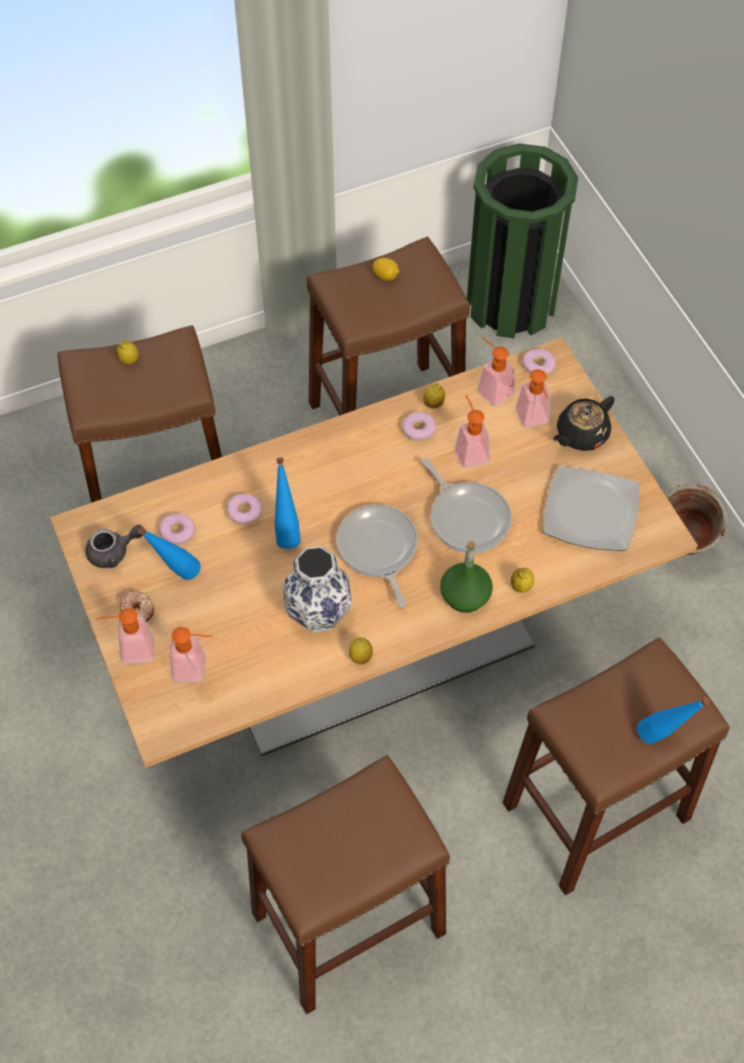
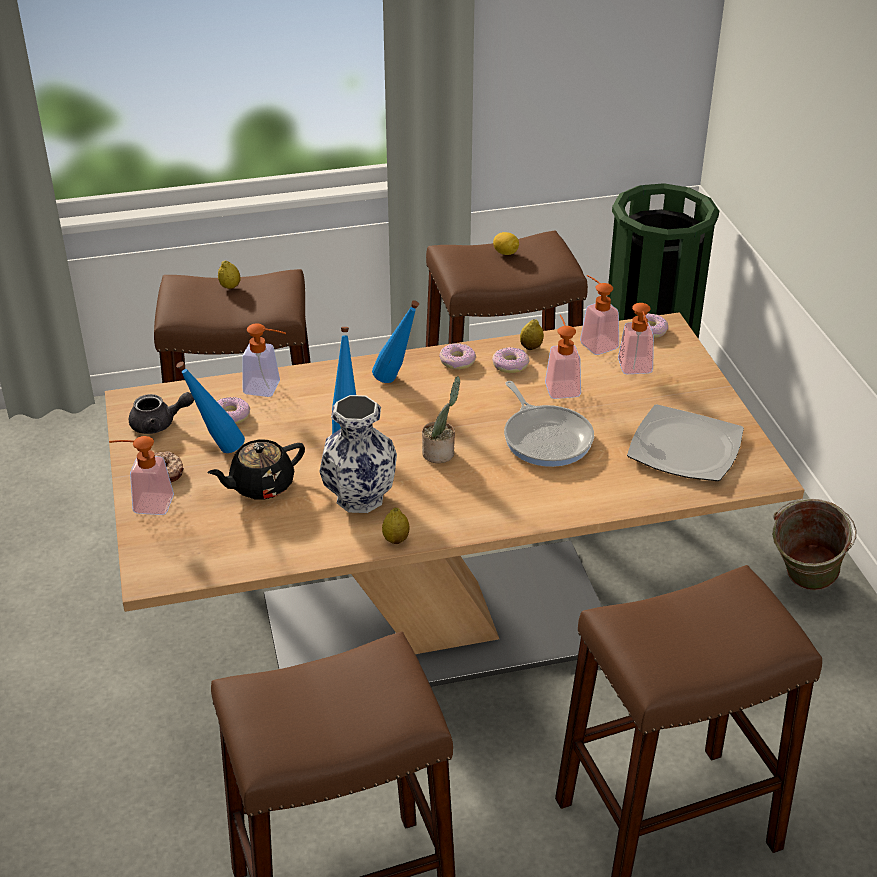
camera: 10 degrees right, 20 degrees down
(196, 668) = (210, 527): soap dispenser -> soap dispenser (268, 388)
(244, 512) = (306, 408): donut -> donut (457, 361)
(378, 549) = (440, 453): frying pan -> potted plant
(465, 595) = (528, 501): green bottle -> none
(521, 586) = (593, 501): lemon -> none
(581, 435) = (685, 386): black teapot -> black teapot (260, 486)
(662, 738) = (737, 657): blue bottle -> blue bottle (396, 381)

